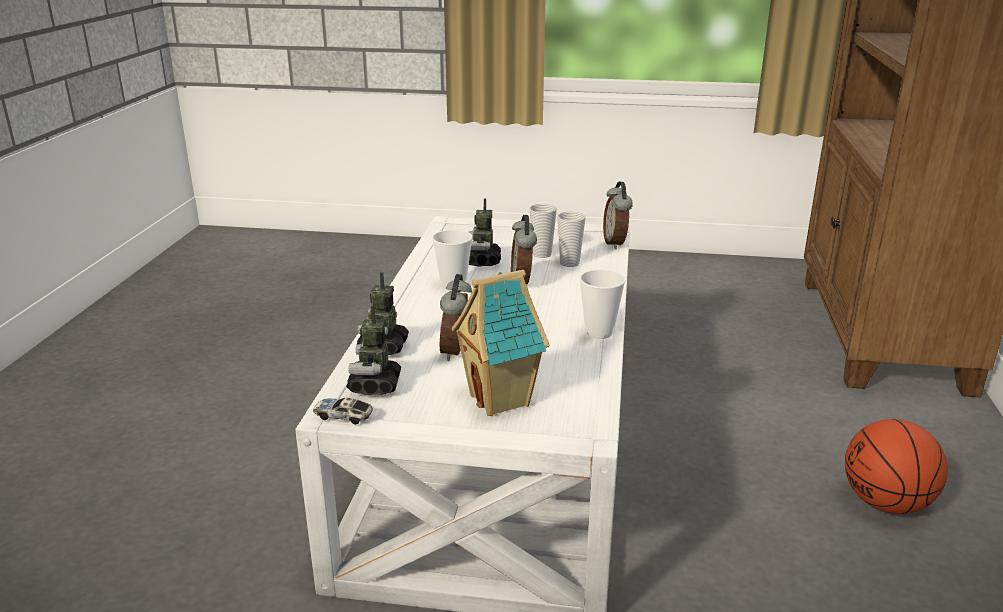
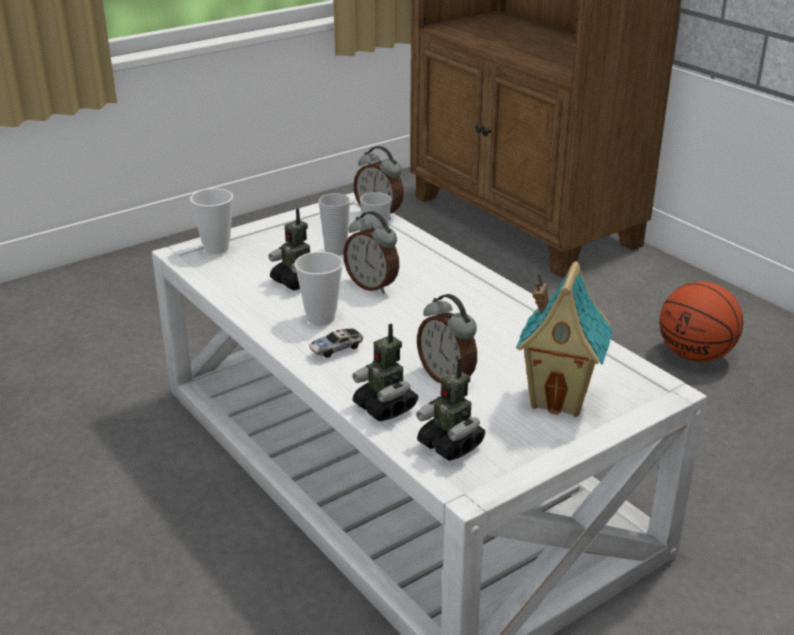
camera: 45 degrees left, 5 degrees up
(343, 416) = (482, 486): toy car -> toy car (336, 349)
(599, 333) = (520, 303): cup -> cup (216, 248)

